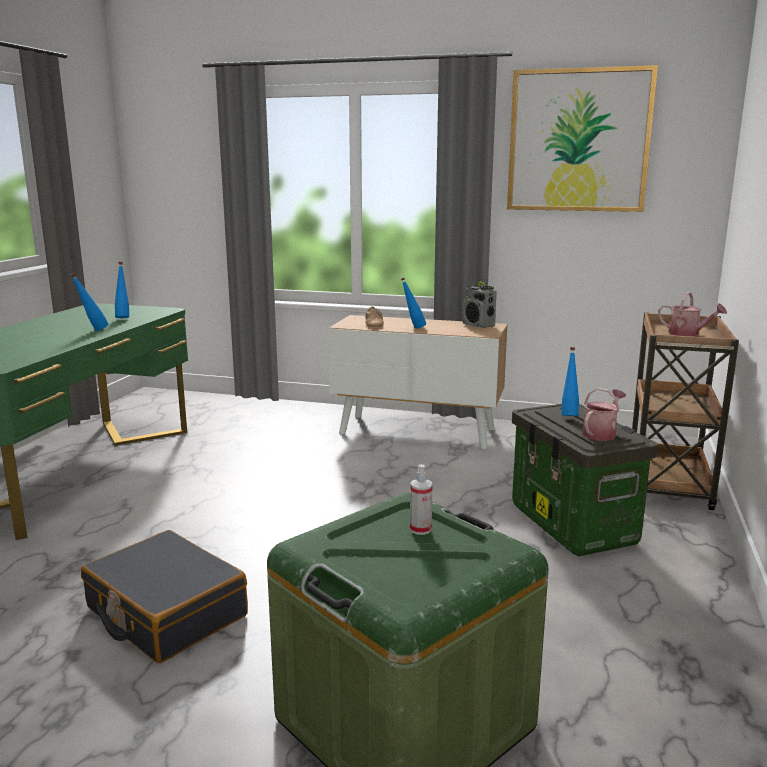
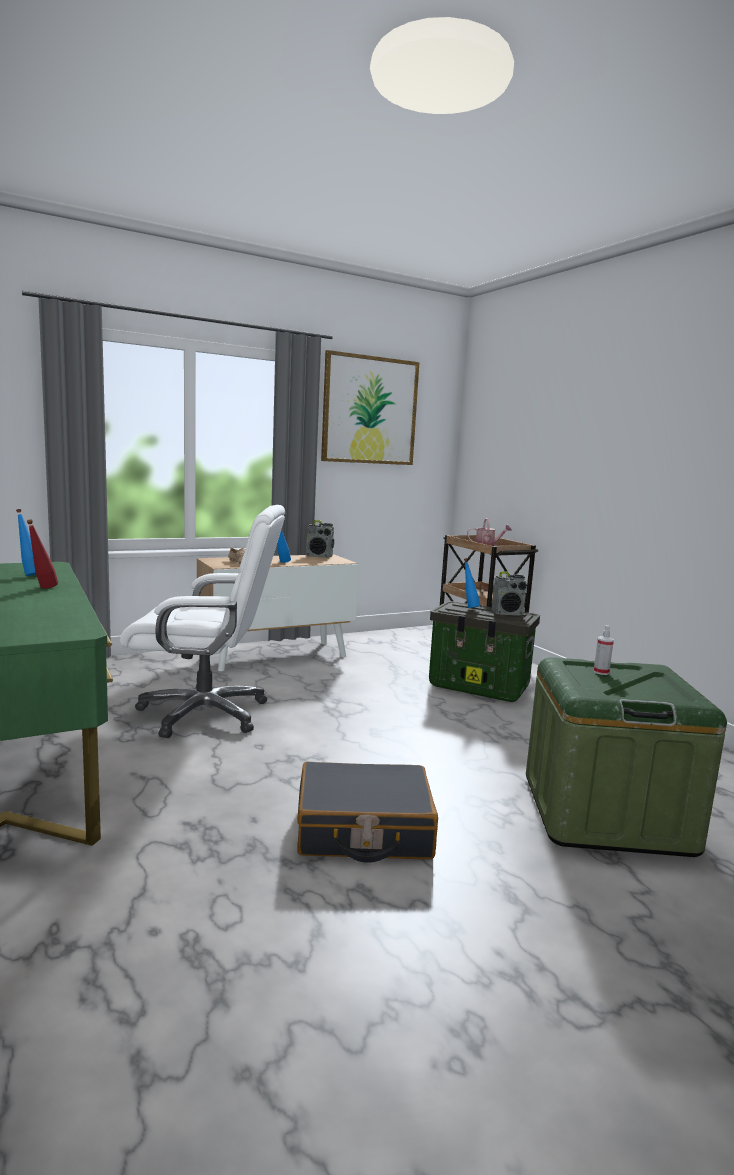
camera: 45 degrees left, 5 degrees down
(93, 330) = (43, 589): blue bottle -> red bottle
(256, 468) = (205, 713): none -> white office chair
(601, 433) = (508, 613): watering can -> radio

